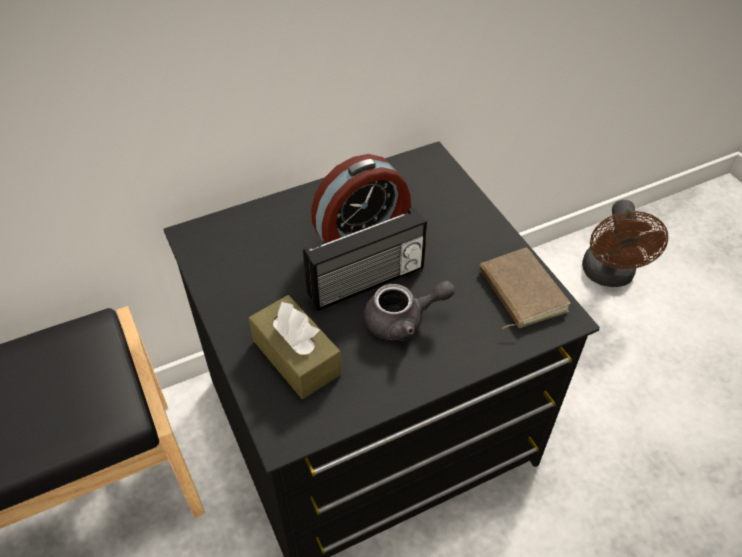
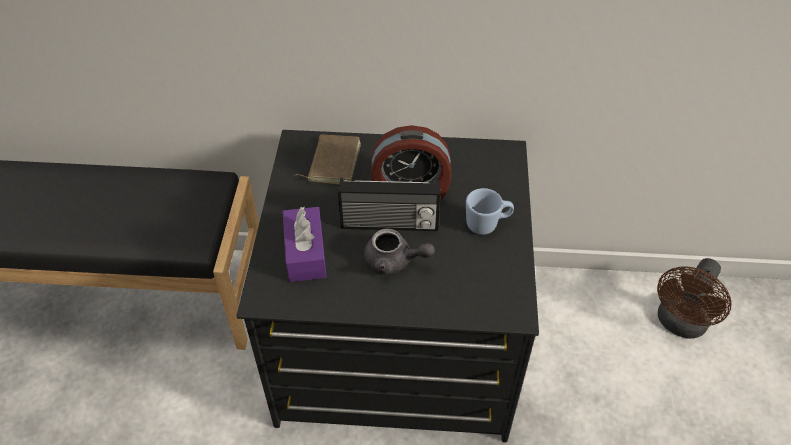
camera: 30 degrees right, 0 degrees up
(296, 357) = (305, 253): brown tissue box -> purple tissue box
(467, 239) = (487, 224): none -> blue mug
(519, 291) = (496, 279): brown book -> brown book (332, 162)

